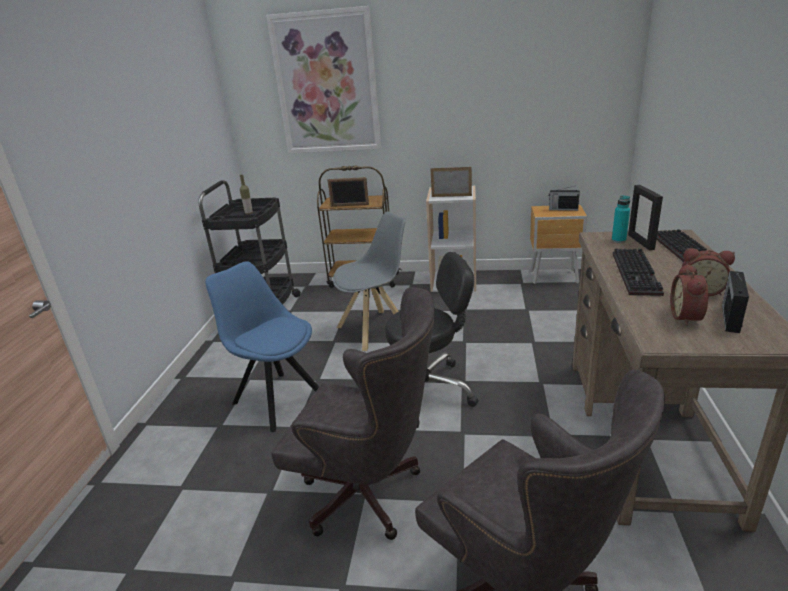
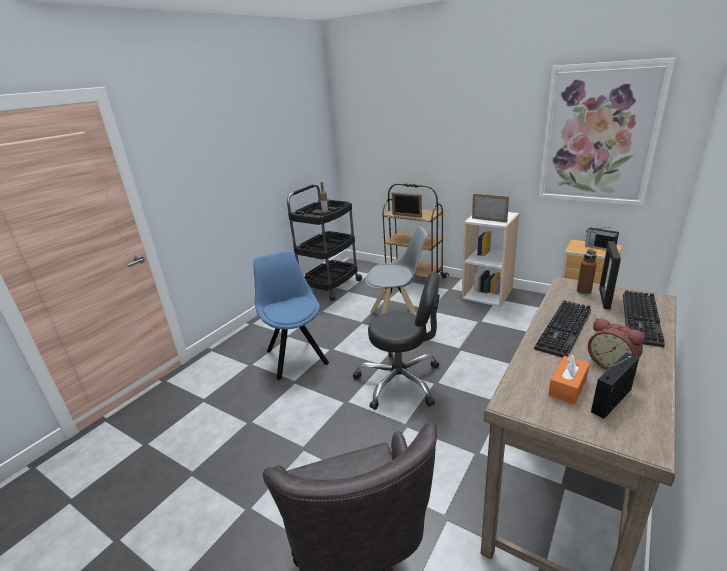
camera: 25 degrees right, 0 degrees up
(326, 84) = (404, 114): picture -> picture (598, 135)
(369, 496) = (307, 450): grey office chair -> none
(618, 240) = (583, 292): turquoise bottle -> brown bottle
(688, 317) = (567, 387): alarm clock -> orange tissue box

